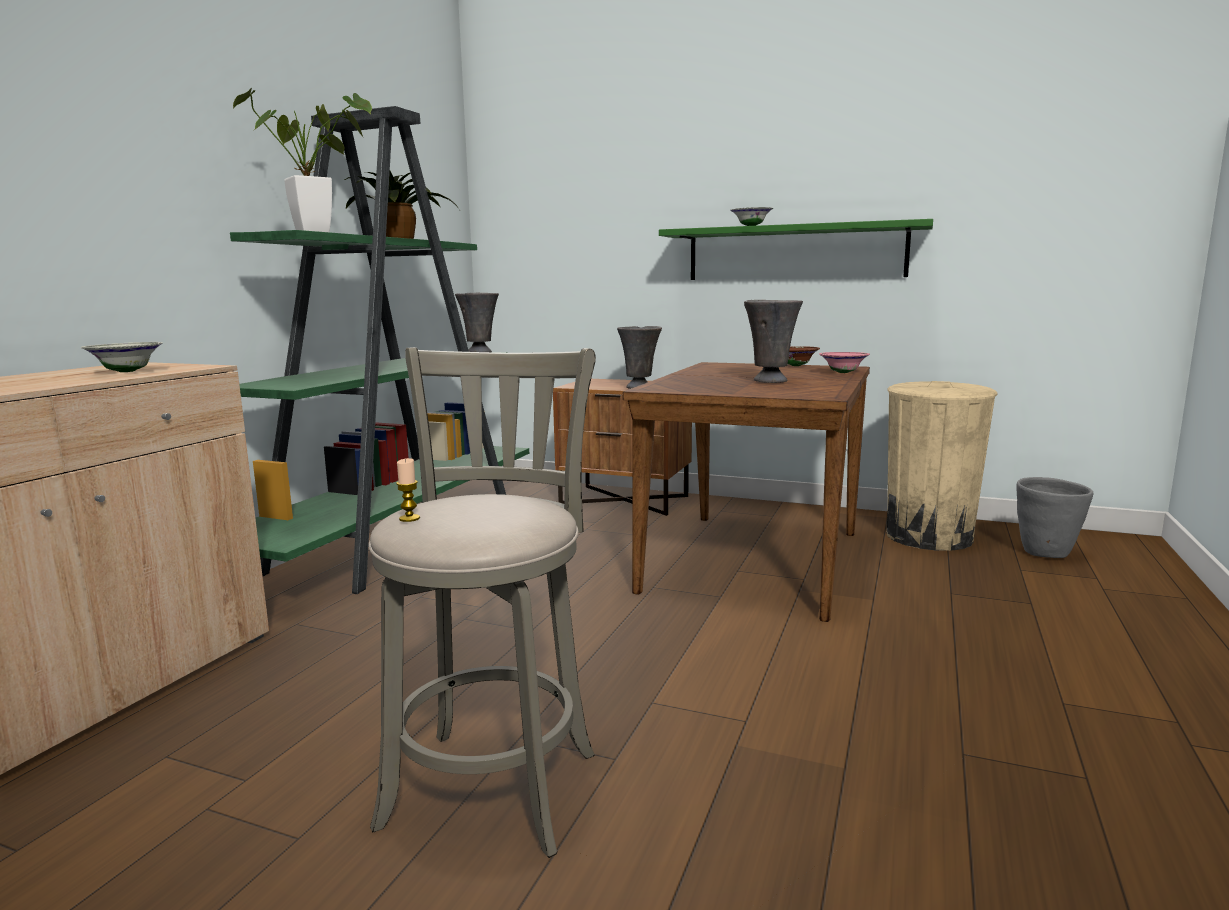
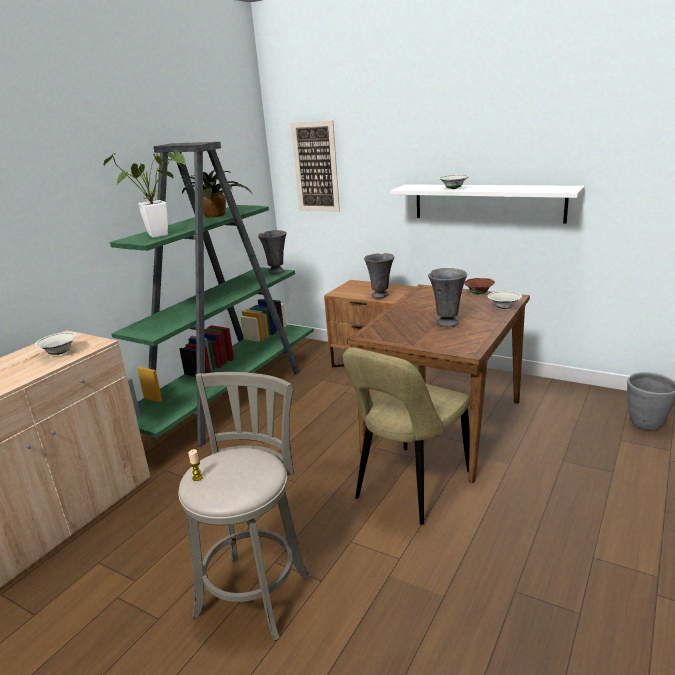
camera: 10 degrees right, 10 degrees up
(541, 213) = (315, 167): none -> picture
(729, 631) = (410, 487): none -> beige chair
(795, 253) = (487, 202): green shelf -> white shelf
(843, 372) = (504, 308): pink bowl -> white bowl
(929, 536) = (570, 405): beige trash can -> none

